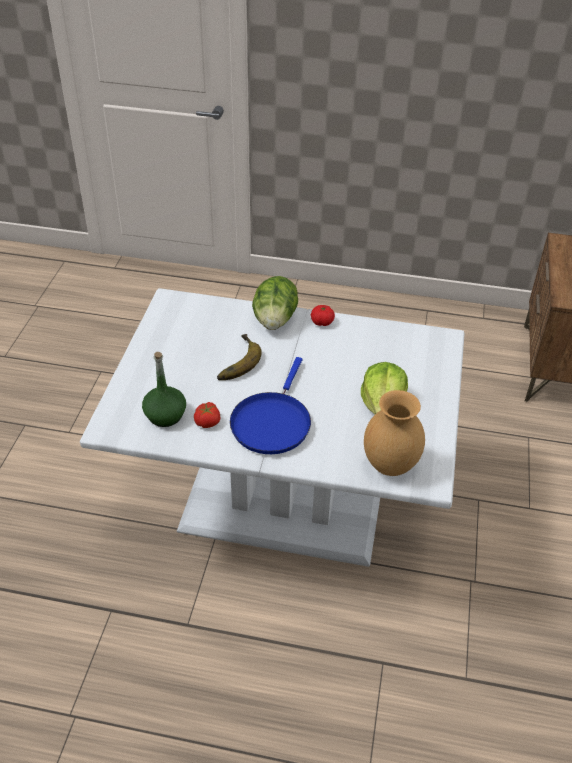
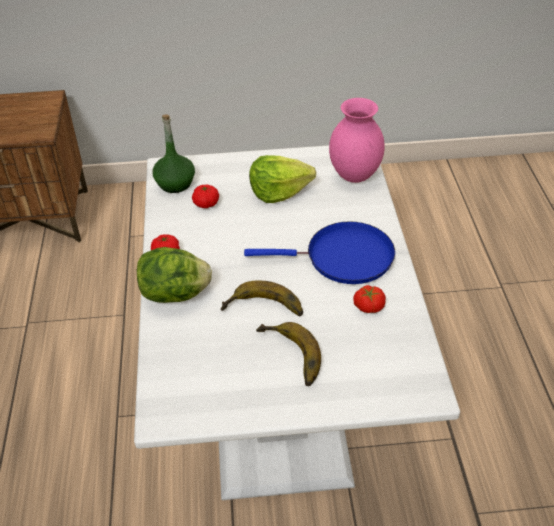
camera: 105 degrees left, 0 degrees up
(165, 415) = (379, 344): green bottle -> green bottle (175, 183)
(181, 364) = (288, 358): none -> banana
(380, 354) = (206, 204): none -> tomato
(391, 465) = (354, 175): brown vase -> pink vase

